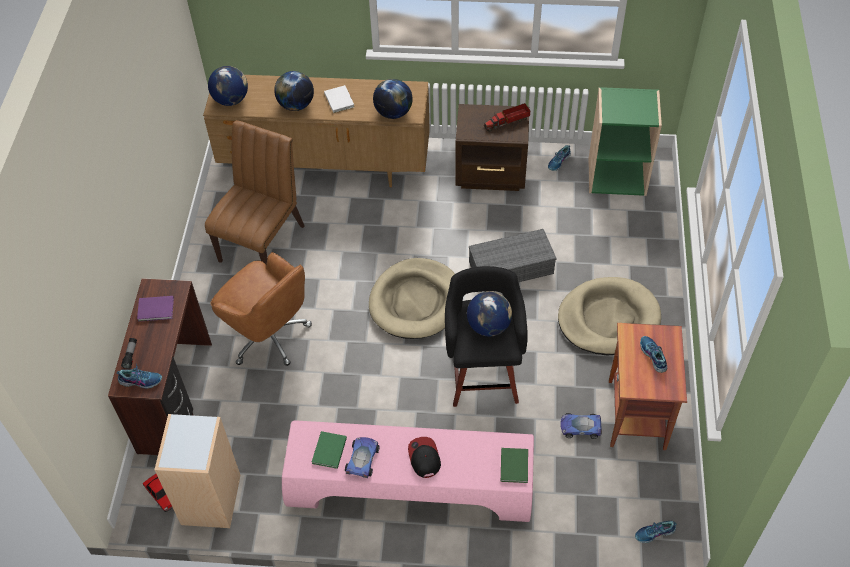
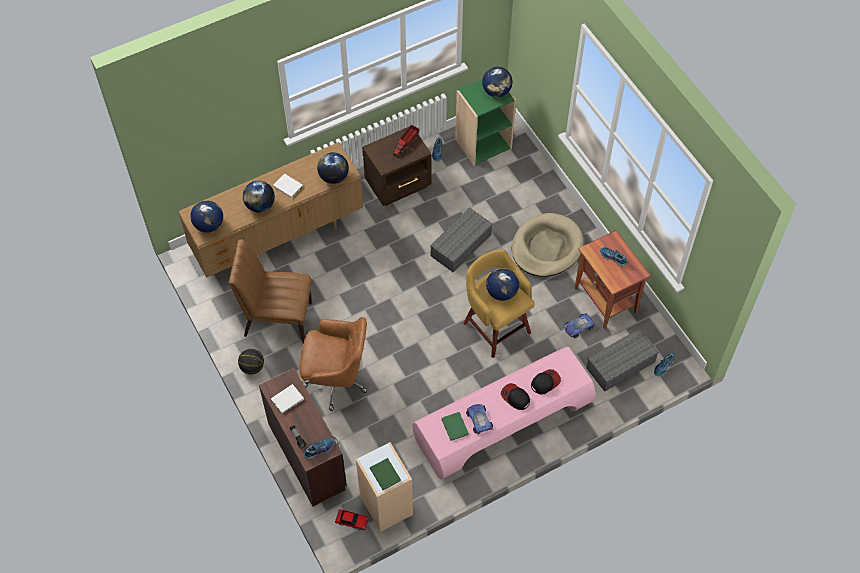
camera: 35 degrees left, 5 degrees up
(157, 310) = (288, 399): purple book -> white book
(198, 277) = (252, 367): none -> basketball
(262, 244) = (278, 319): brown chair -> brown chair turned 75 degrees counterclockwise
(415, 301) = (416, 302): beige dog bed -> none
(473, 461) = (545, 382): none -> cap
(483, 373) = (495, 326): black stool -> yellow stool
(514, 465) = (571, 370): green book -> green book (385, 473)
(599, 501) = (620, 366): none -> grey storage box
(644, 108) = (496, 92): none -> globe

